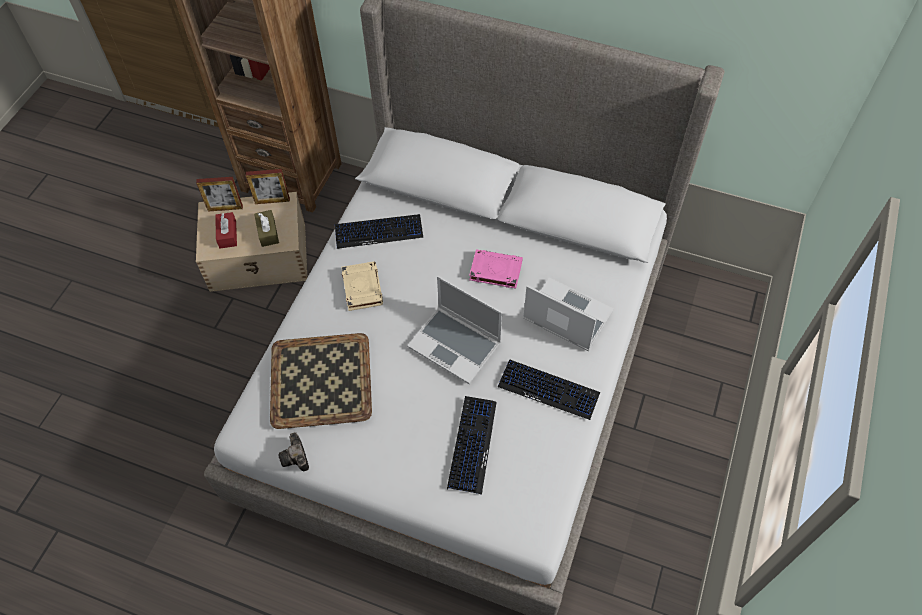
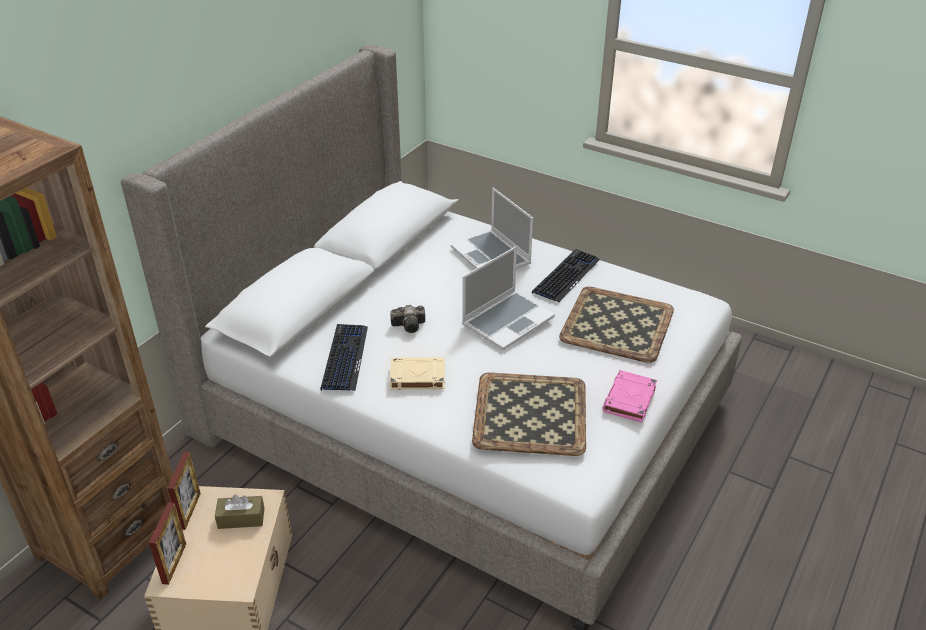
camera: 80 degrees left, 20 degrees down
(227, 234) = (223, 562): red tissue box -> none
(296, 458) = (619, 442): camera -> camera (410, 325)
(472, 444) = (616, 324): keyboard -> tray
(495, 271) = (427, 288): pink book -> pink book (629, 400)
(566, 316) = (492, 256): laptop -> laptop turned 75 degrees counterclockwise

